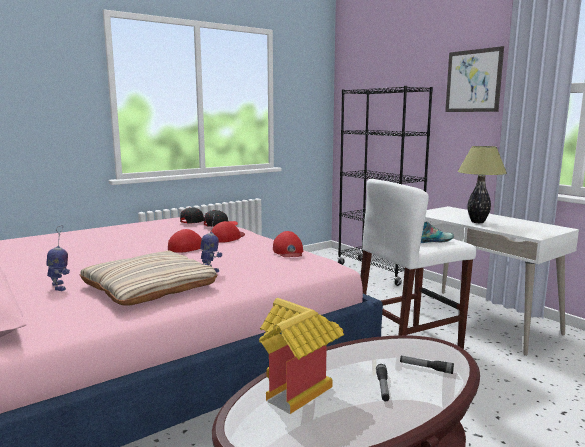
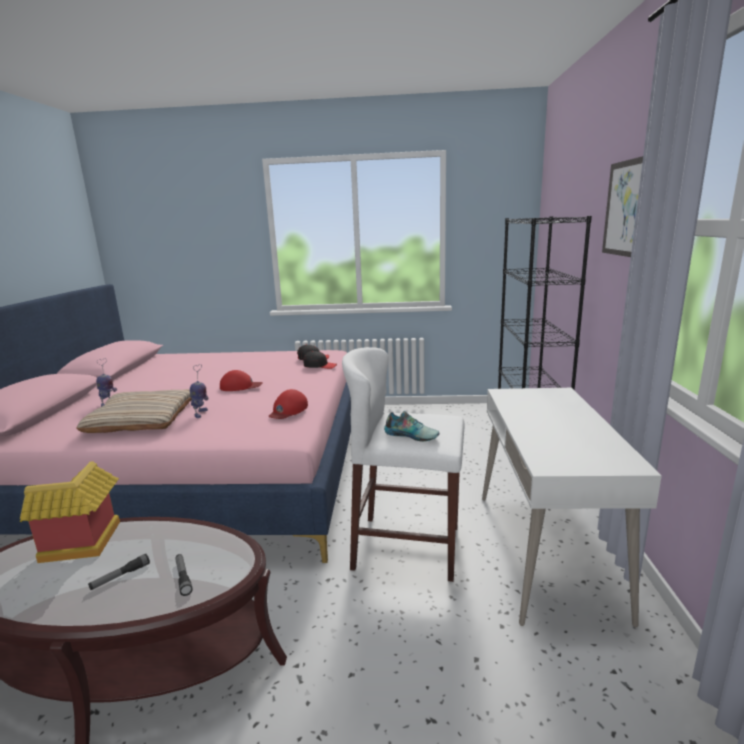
camera: 40 degrees right, 5 degrees up
(227, 237) = (292, 382): red cap -> none
(477, 222) = (533, 422): table lamp -> none

